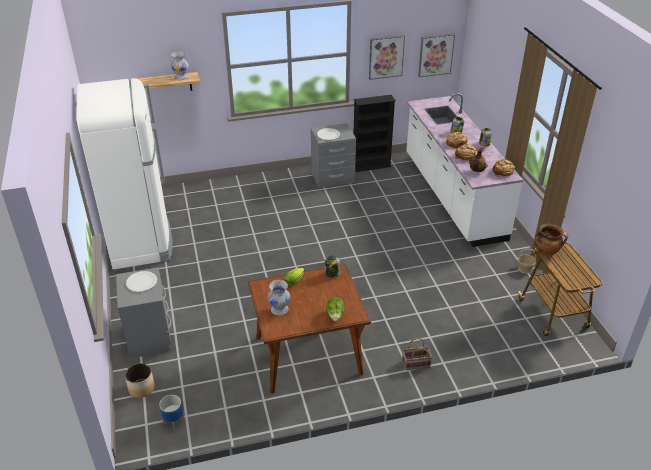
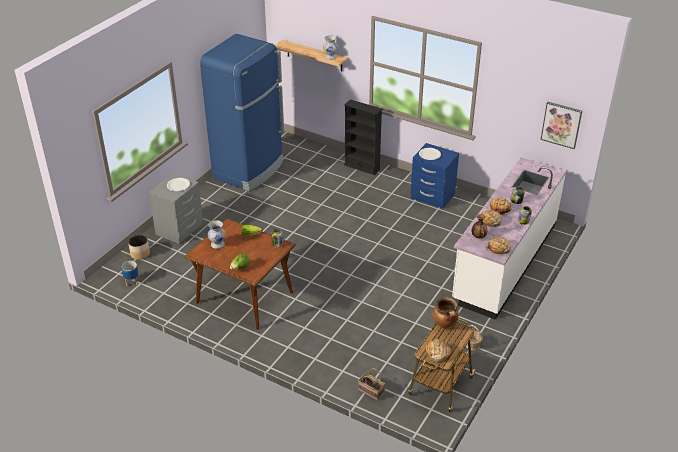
camera: 45 degrees right, 0 degrees up
(141, 242) = (249, 170): white fridge -> blue fridge
(332, 178) = (432, 196): grey nightstand -> blue nightstand
(371, 166) = (476, 204): black bookcase -> black bookcase (362, 167)
(386, 57) = (510, 107): picture -> none
(415, 364) = (296, 347): basket -> basket (370, 391)
(578, 277) = (437, 354): none -> bread

